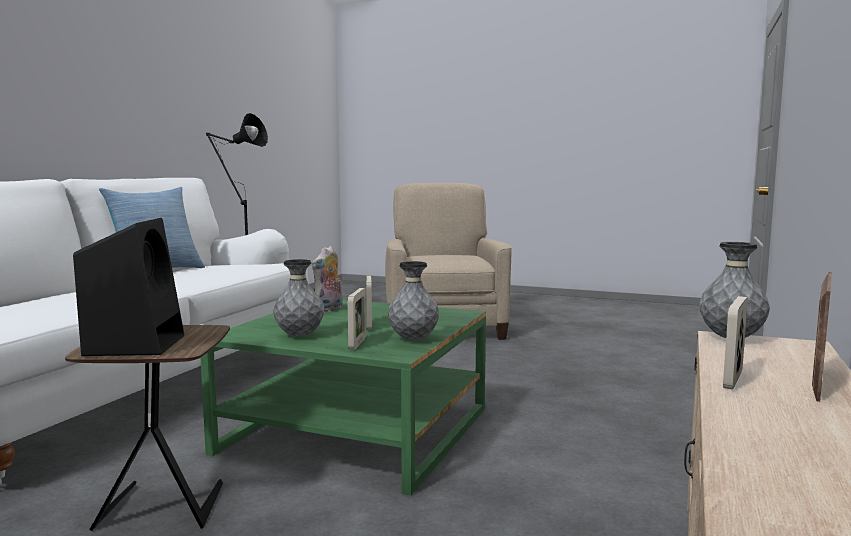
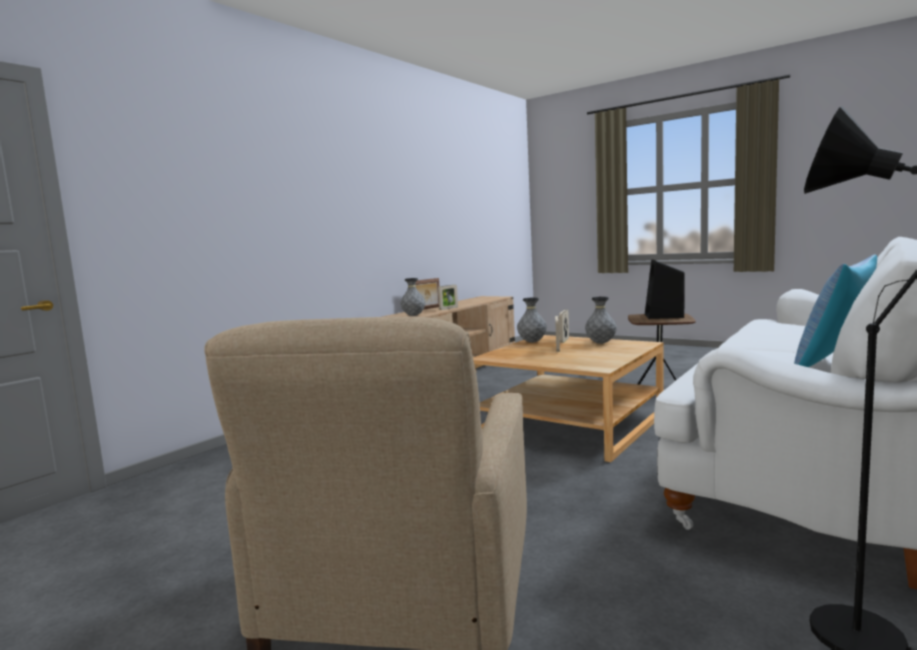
camera: 165 degrees left, 0 degrees up
(328, 310) = (591, 359): plush toy -> none
(356, 430) = (569, 425): green coffee table -> beige coffee table

